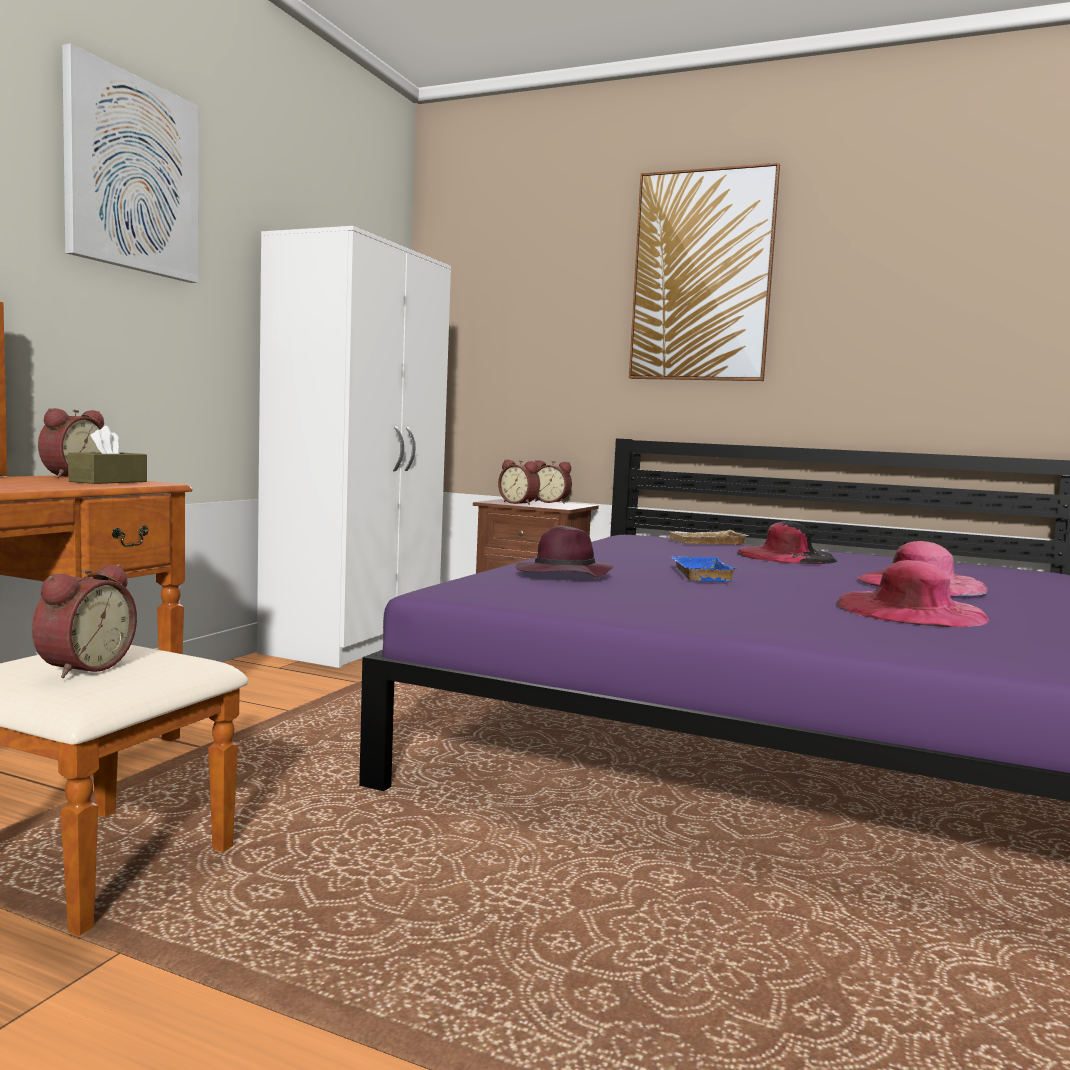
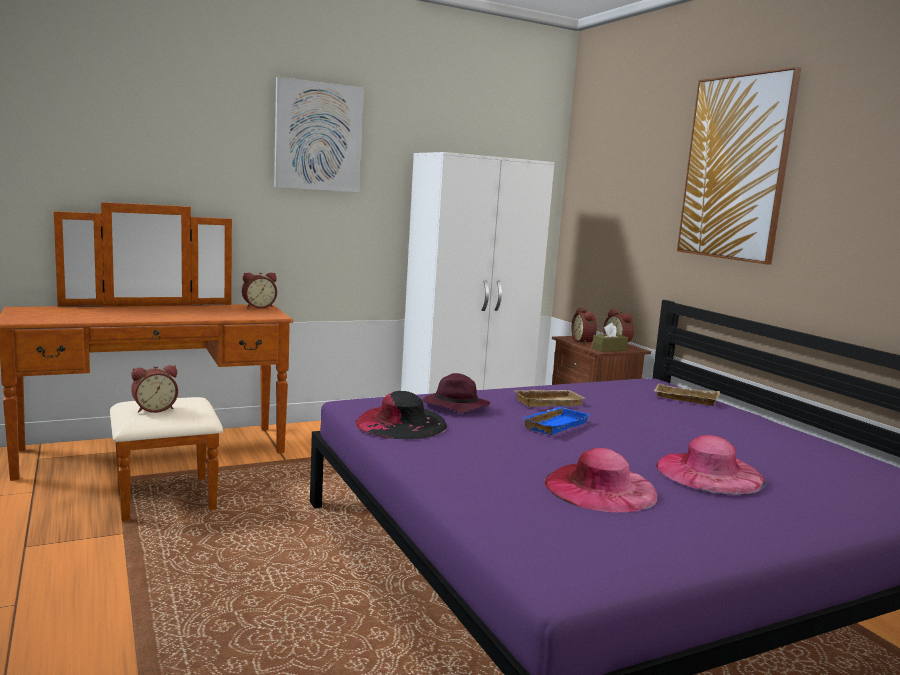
camera: 40 degrees right, 5 degrees up
(108, 481) = (258, 313): brown tissue box -> brown tissue box (609, 349)
(623, 559) = (548, 402): none -> beige tray
(786, 556) = (707, 424): black hat -> black hat (401, 423)

